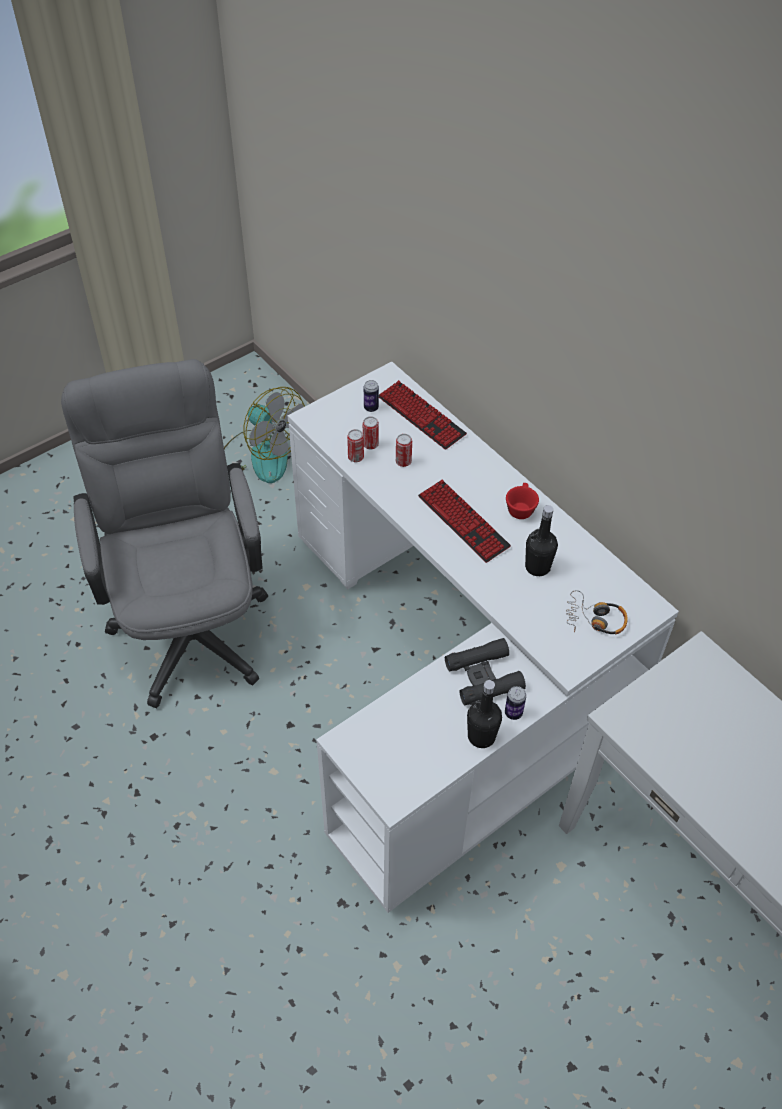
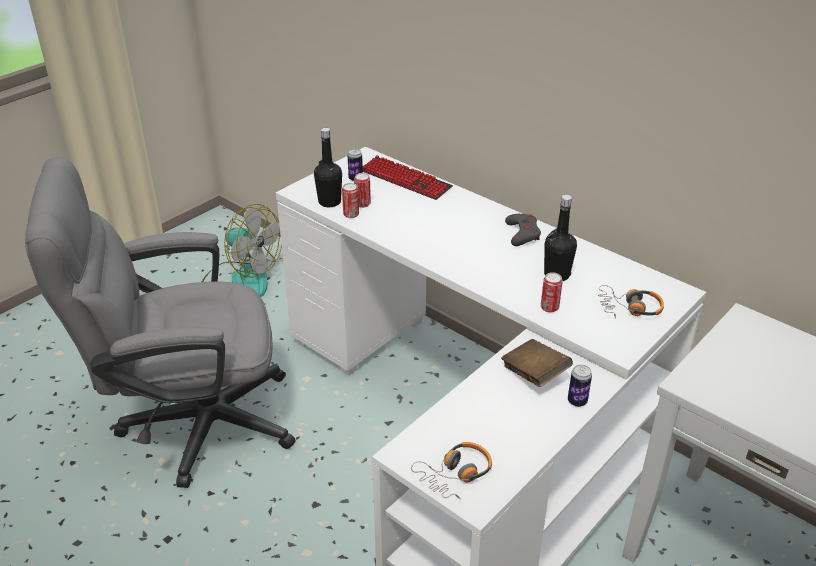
camera: 10 degrees left, 15 degrees down
(189, 619) = (191, 423): grey office chair -> grey office chair turned 75 degrees counterclockwise
(383, 771) = (455, 475): none -> headphones
(403, 462) = (398, 213): can -> can (549, 307)
(463, 522) = (471, 249): keyboard -> none
(481, 736) = (551, 427): black bottle -> black bottle (329, 202)
(483, 676) = (534, 374): black binoculars -> brown book
(520, 508) = (522, 233): red cup -> grey game controller

